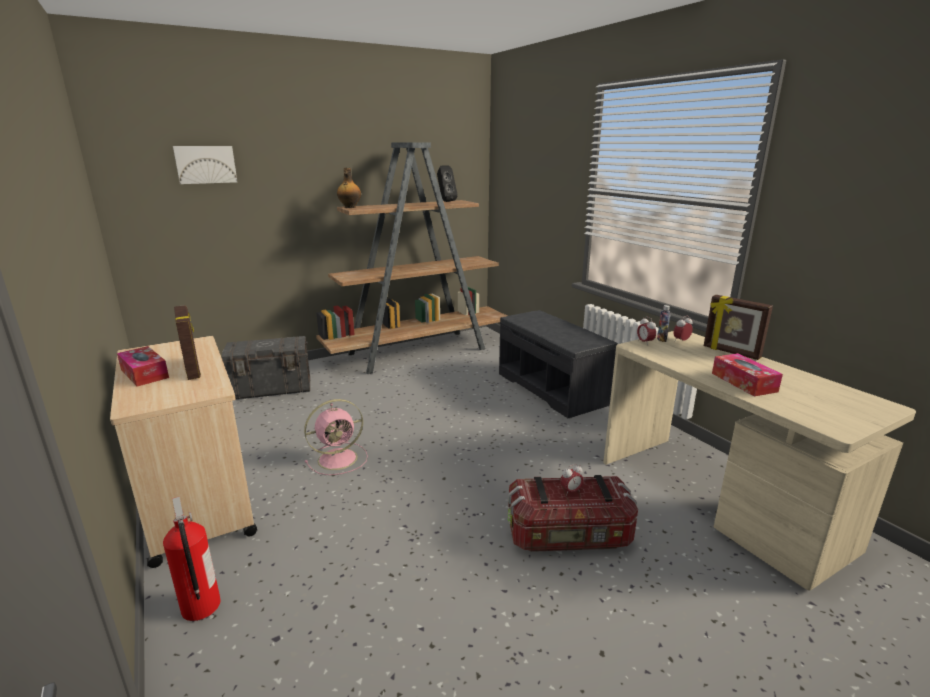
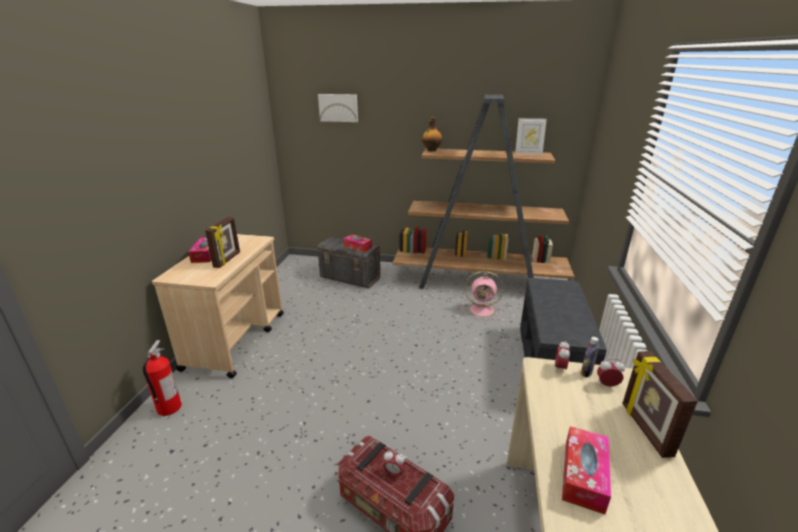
camera: 40 degrees right, 5 degrees up
(280, 342) = (357, 247): none -> tissue box
(339, 458) = (327, 349): pink fan -> pink fan (483, 310)
(445, 201) = (528, 153): black speaker -> picture frame

